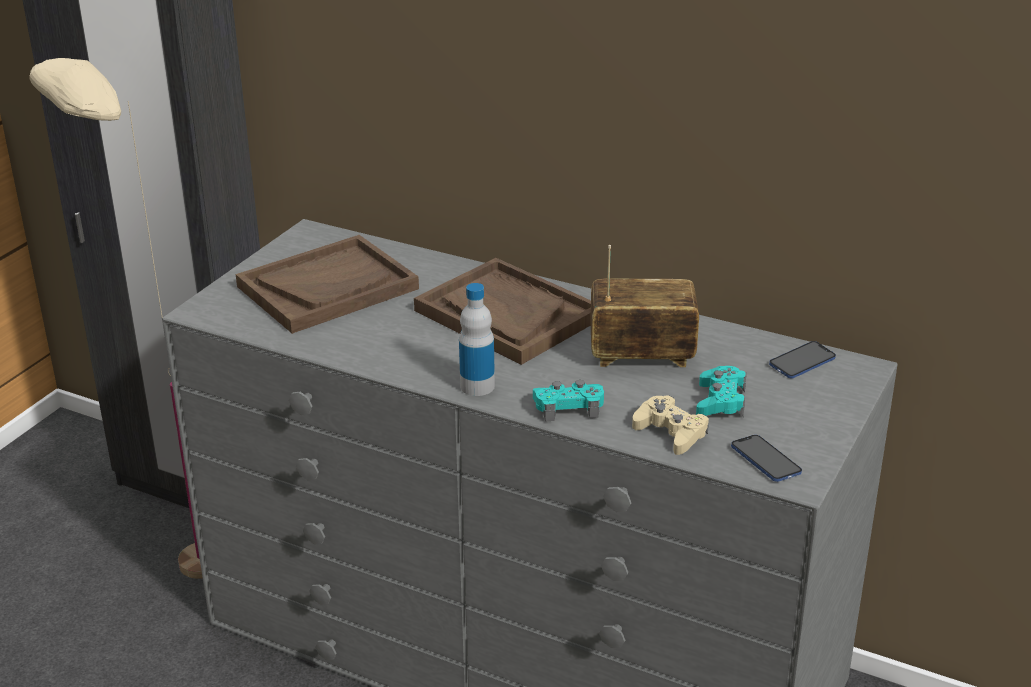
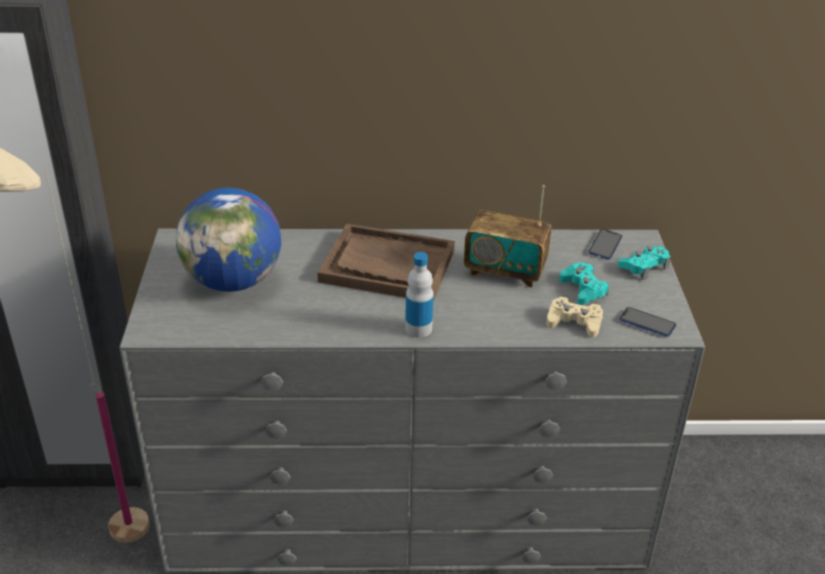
camera: 30 degrees left, 5 degrees up
(328, 287) = (234, 281): brown tray -> globe
(568, 407) = (494, 325): turquoise game controller -> turquoise game controller (643, 266)
(641, 356) = (505, 271): radio -> radio turned 135 degrees counterclockwise

